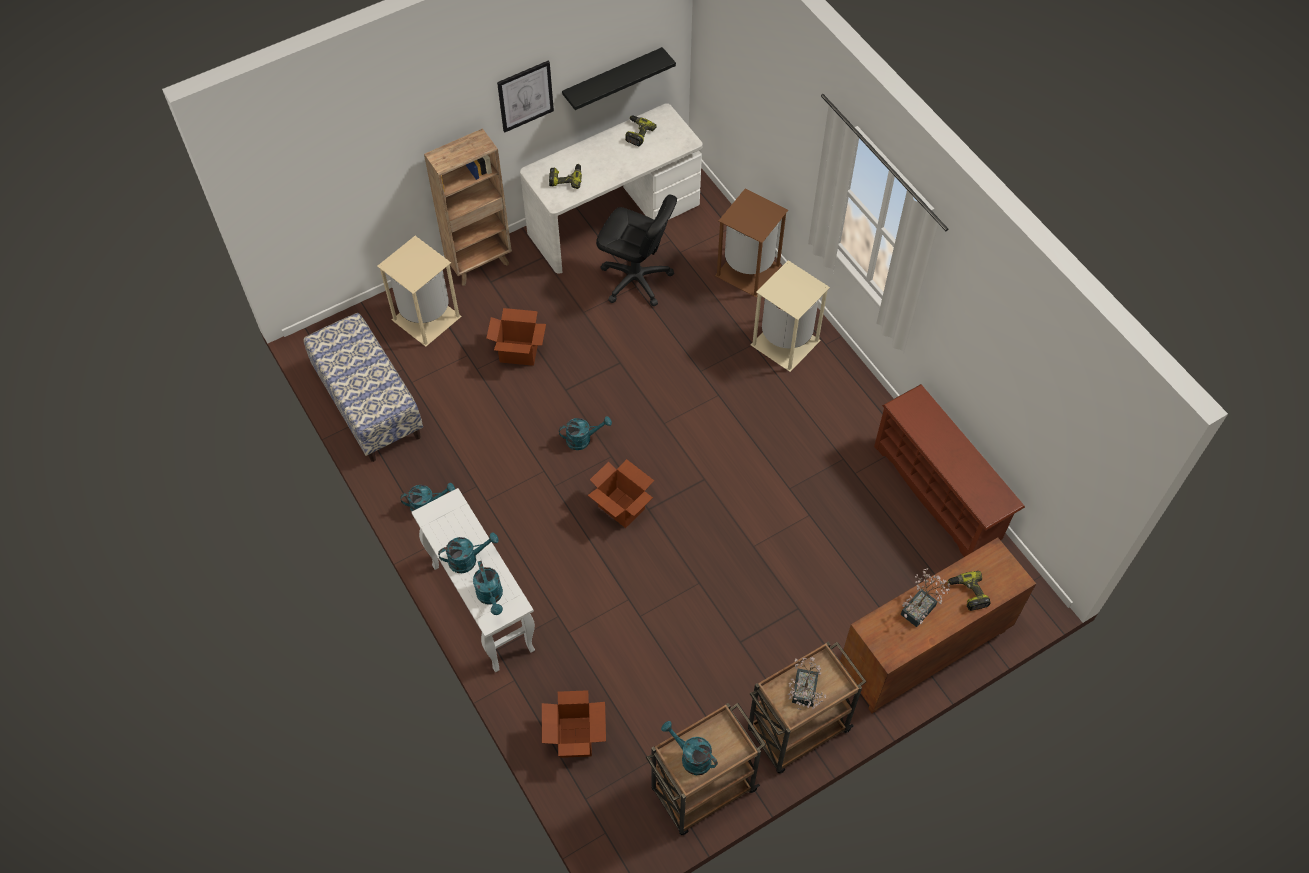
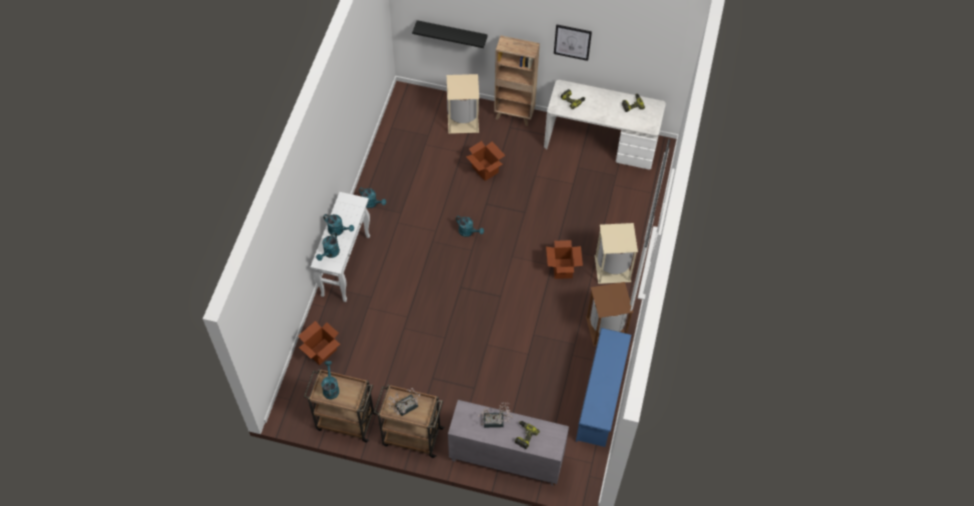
camera: 45 degrees right, 0 degrees up
(369, 405) = (396, 139): bench -> none
(613, 79) = (632, 66): black shelf -> black shelf (452, 33)
(622, 507) = (450, 276): cardboard box -> cardboard box (562, 269)
(636, 280) = (577, 180): black office chair -> none
(747, 270) = (636, 219): brown trash can -> brown trash can (606, 328)
(923, 653) = (505, 459): brown cabinet -> grey cabinet
(939, 492) = (601, 399): brown shoe rack -> blue shoe rack

